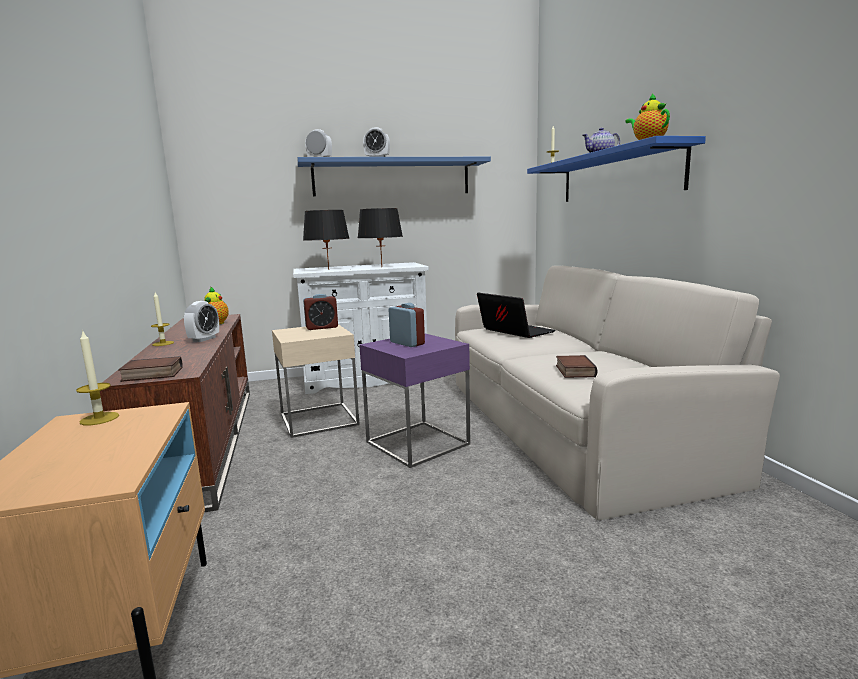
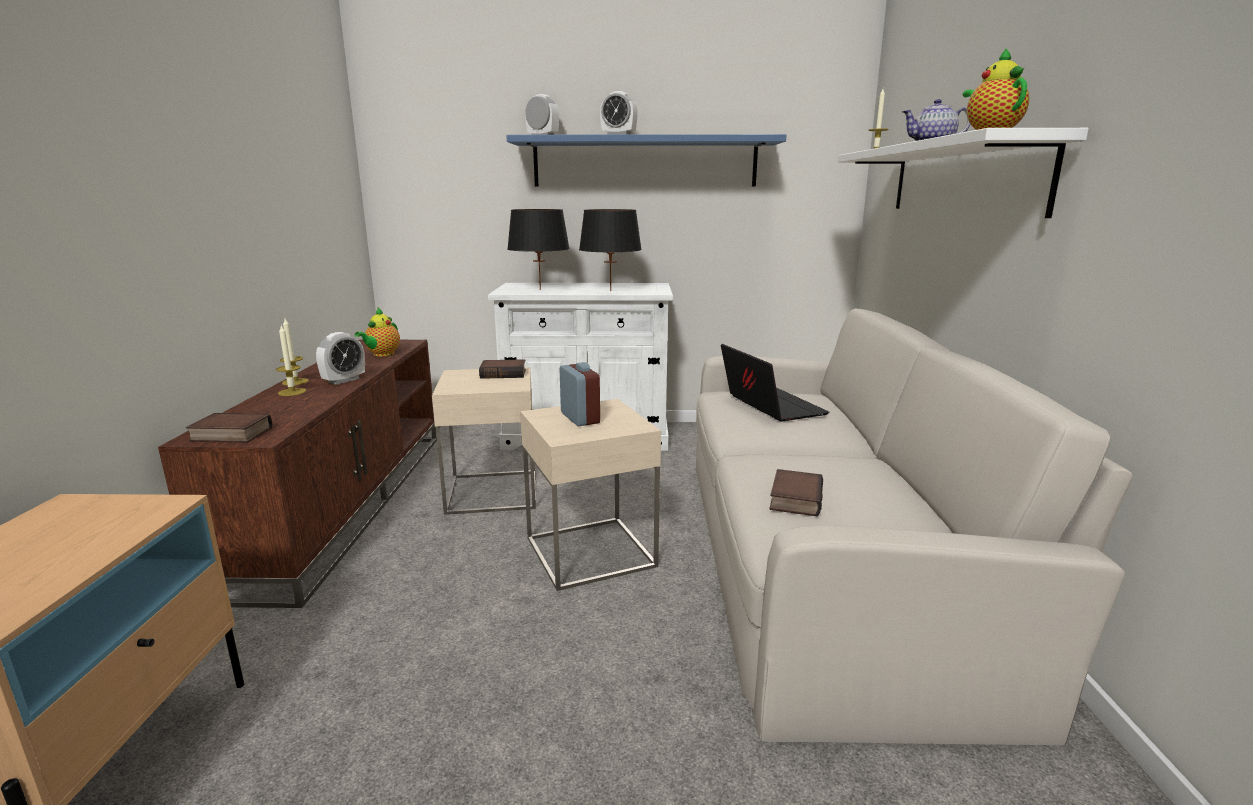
camera: 15 degrees right, 5 degrees up
(99, 418) = (91, 507): candle -> candle (292, 392)
(322, 327) = (504, 373): alarm clock -> book
(417, 443) = (590, 552): purple side table -> beige side table
(617, 176) = (961, 179): blue shelf -> white shelf

